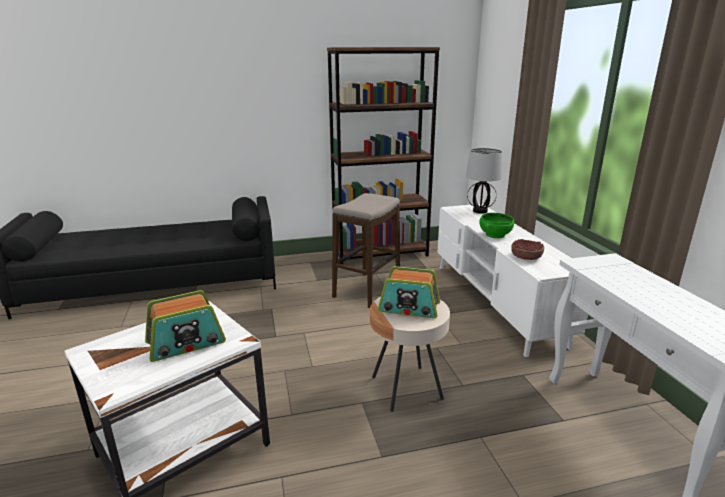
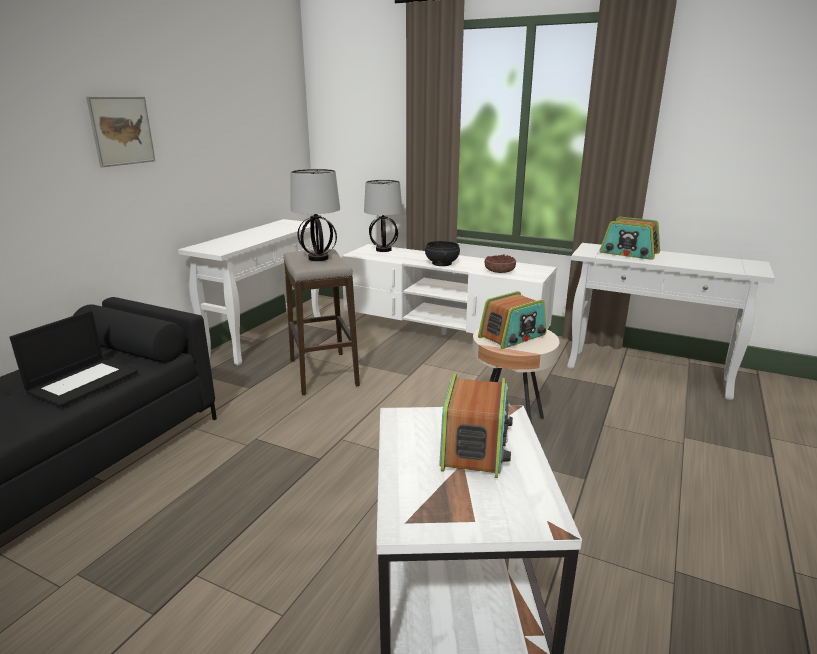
camera: 50 degrees left, 0 degrees up
(199, 236) = (83, 381): none -> laptop
(289, 95) = (122, 131): none -> picture
(370, 202) = (318, 258): none -> table lamp
(380, 253) = (267, 336): brown bookcase -> white console table
(494, 235) = (441, 263): green bowl -> black bowl
(632, 279) = (629, 253): none -> radio

